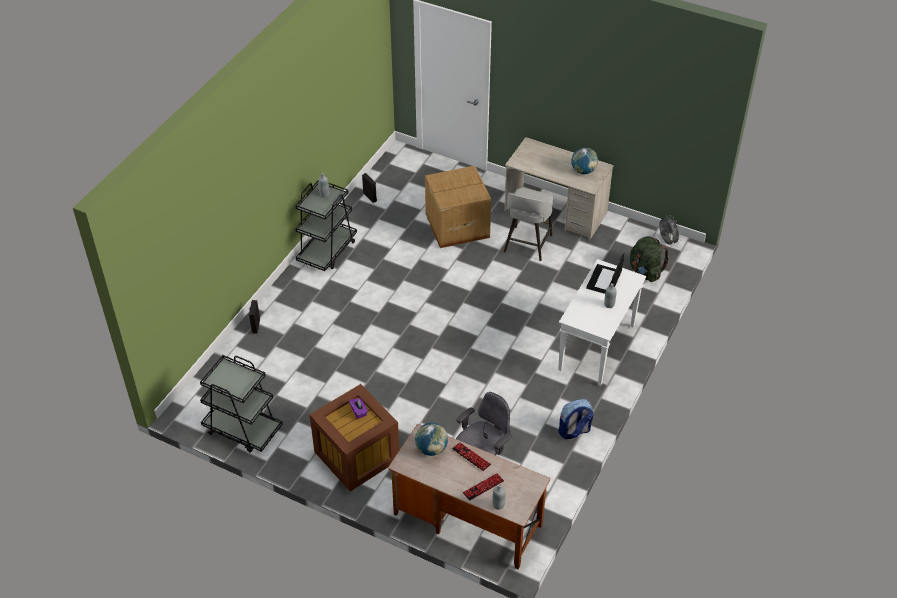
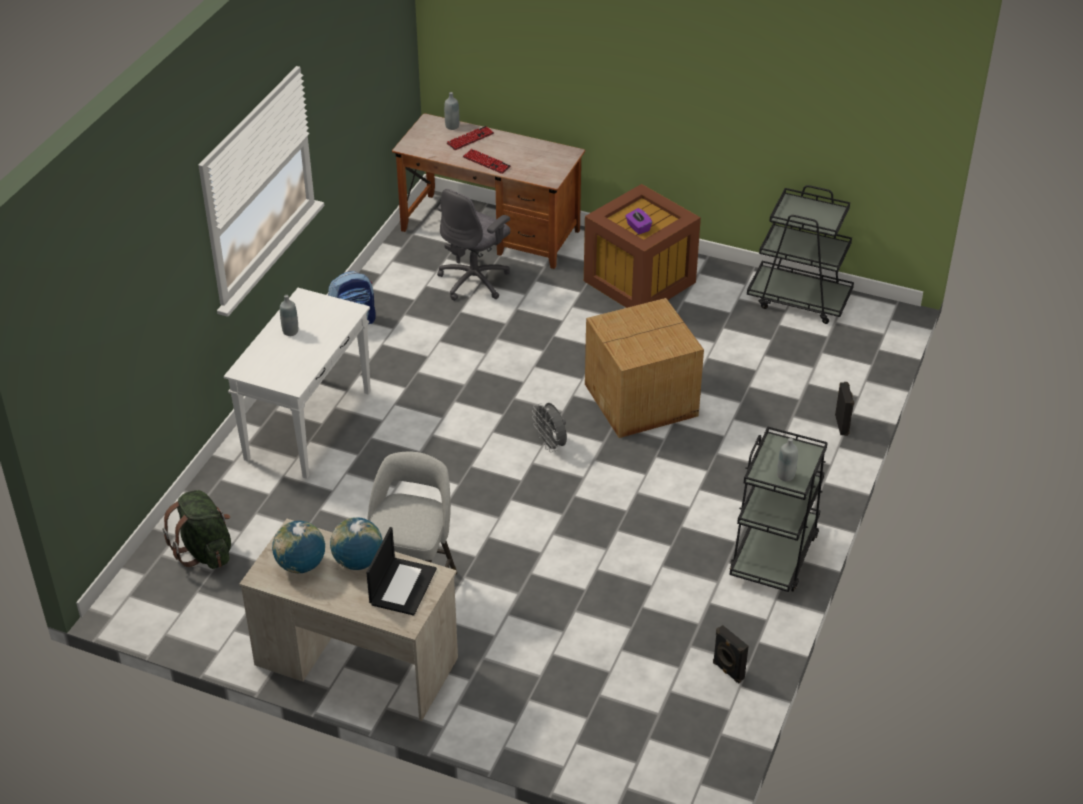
camera: 175 degrees right, 5 degrees down
(431, 449) = (535, 167): globe -> globe (358, 562)
(456, 225) = (548, 620): cardboard box -> cardboard box (642, 400)
(604, 280) = (292, 365): laptop -> laptop (402, 586)
(666, 241) = (151, 612): grey fan -> grey fan (551, 445)

